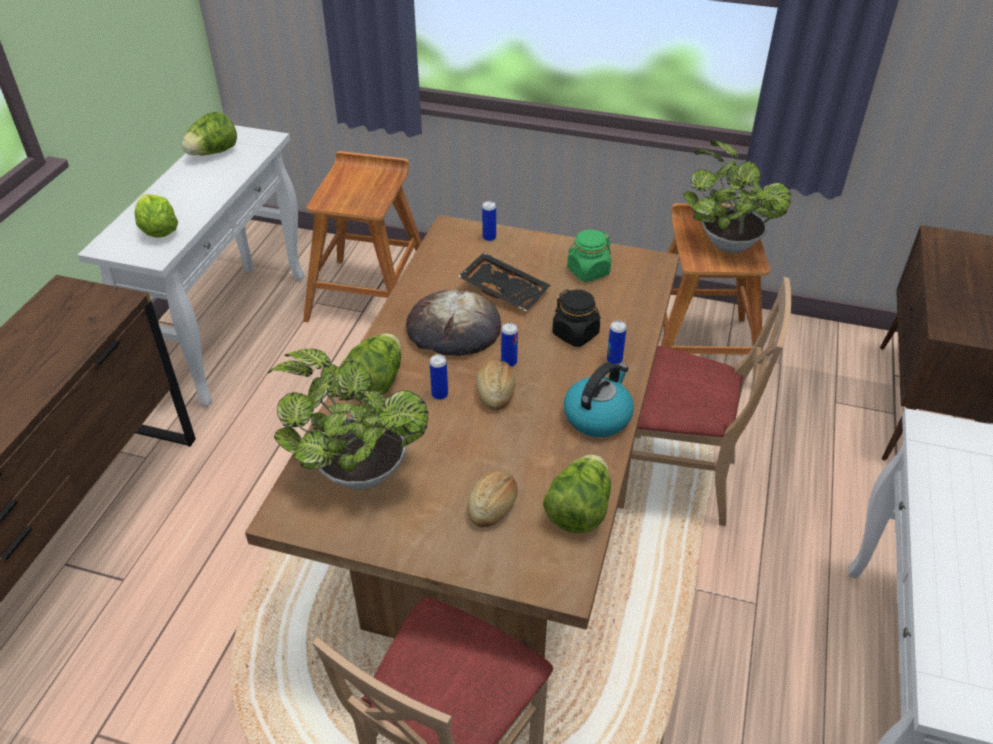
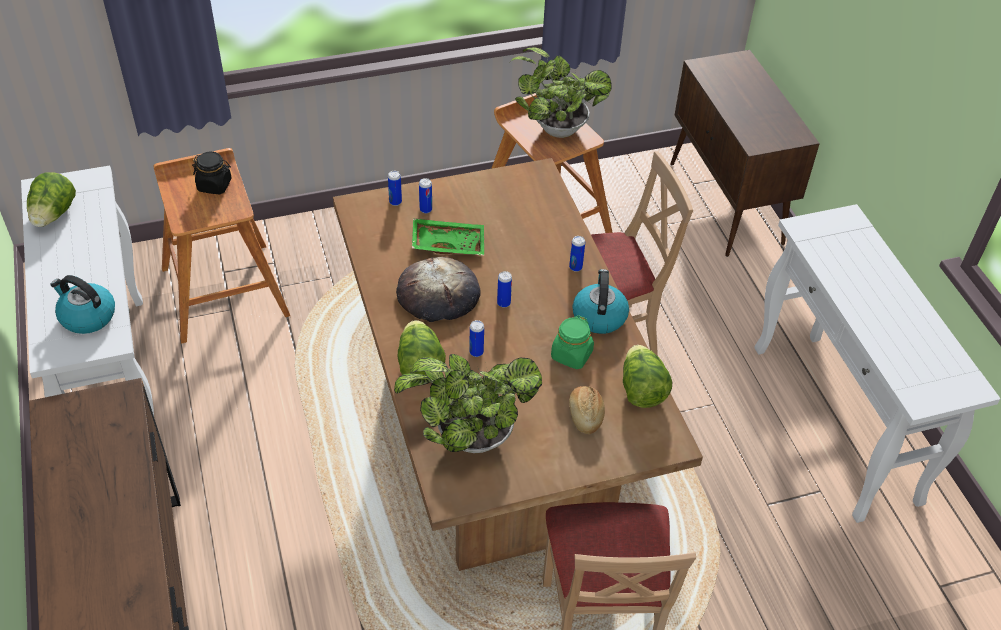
camera: 35 degrees left, 5 degrees up
(158, 231) = (87, 316): lettuce -> kettle
(496, 392) = (515, 331): bread -> none
(505, 289) = (448, 243): black tray -> green tray
(511, 254) = (426, 209): none -> can
(575, 334) = (532, 258): black jar -> black jar (214, 185)
(588, 272) = (497, 201): green jar -> green jar (571, 355)

